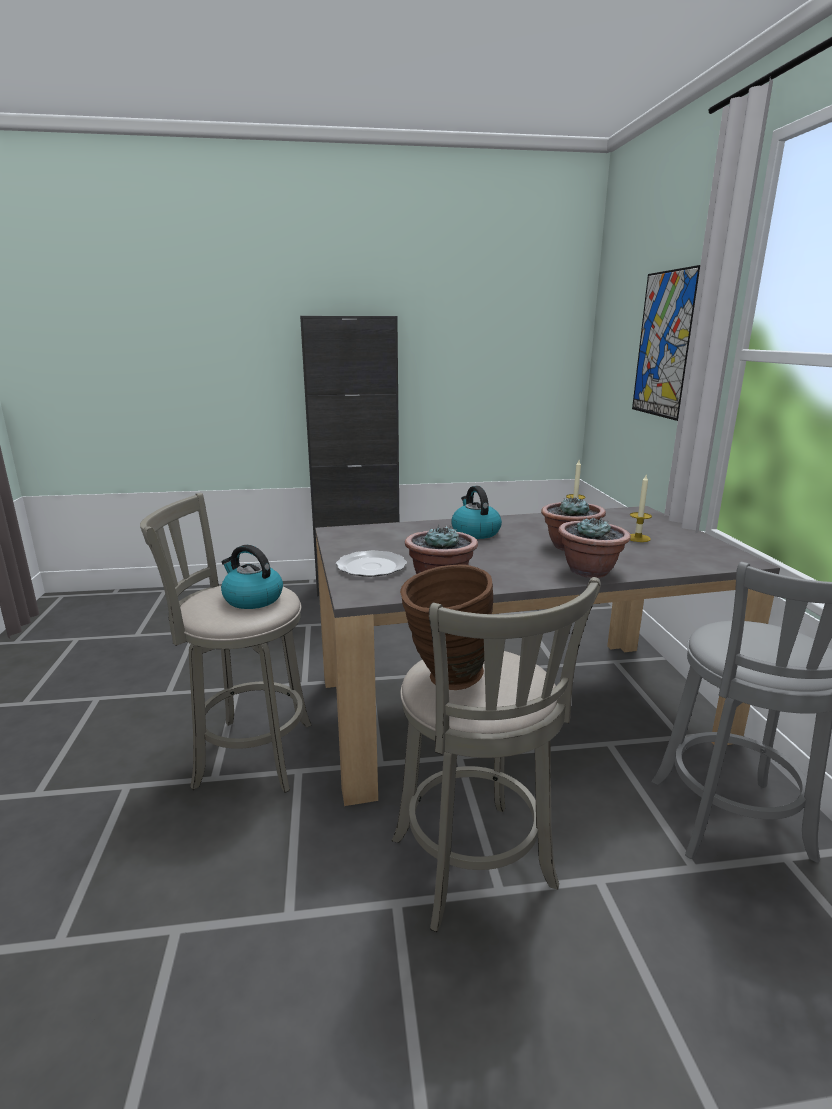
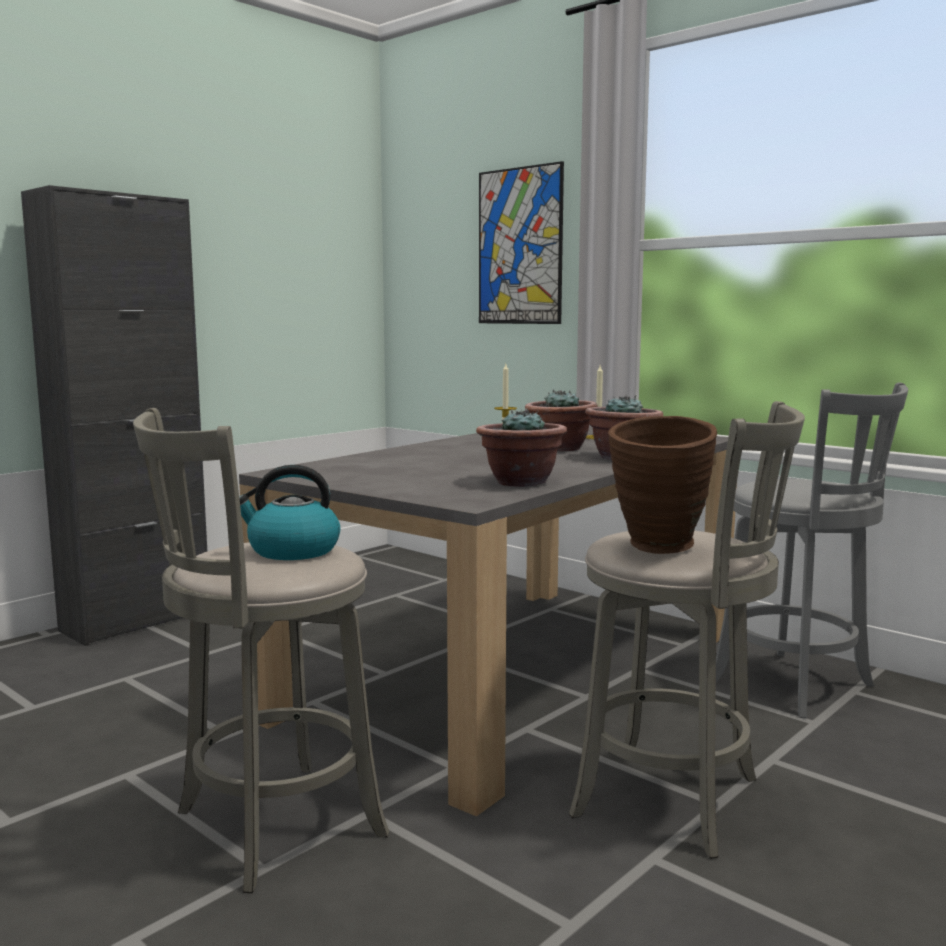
camera: 40 degrees left, 10 degrees down
(370, 566) = (414, 486): plate -> none
(475, 532) = (444, 452): kettle -> none

